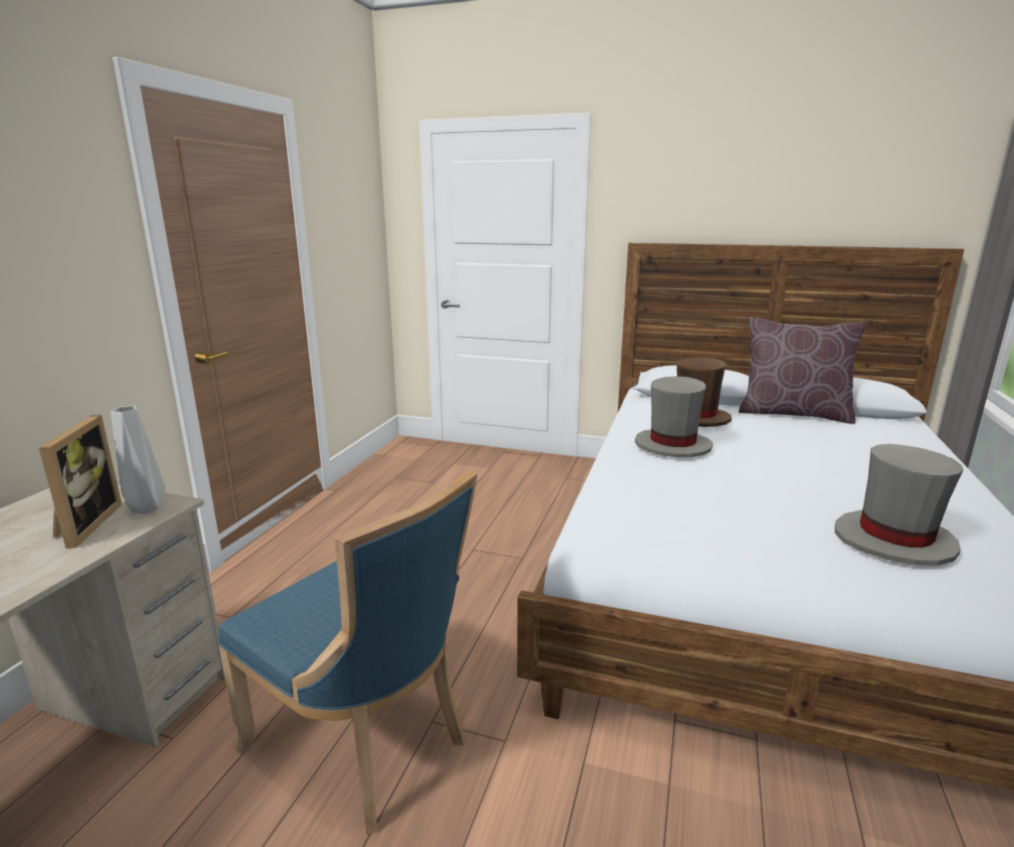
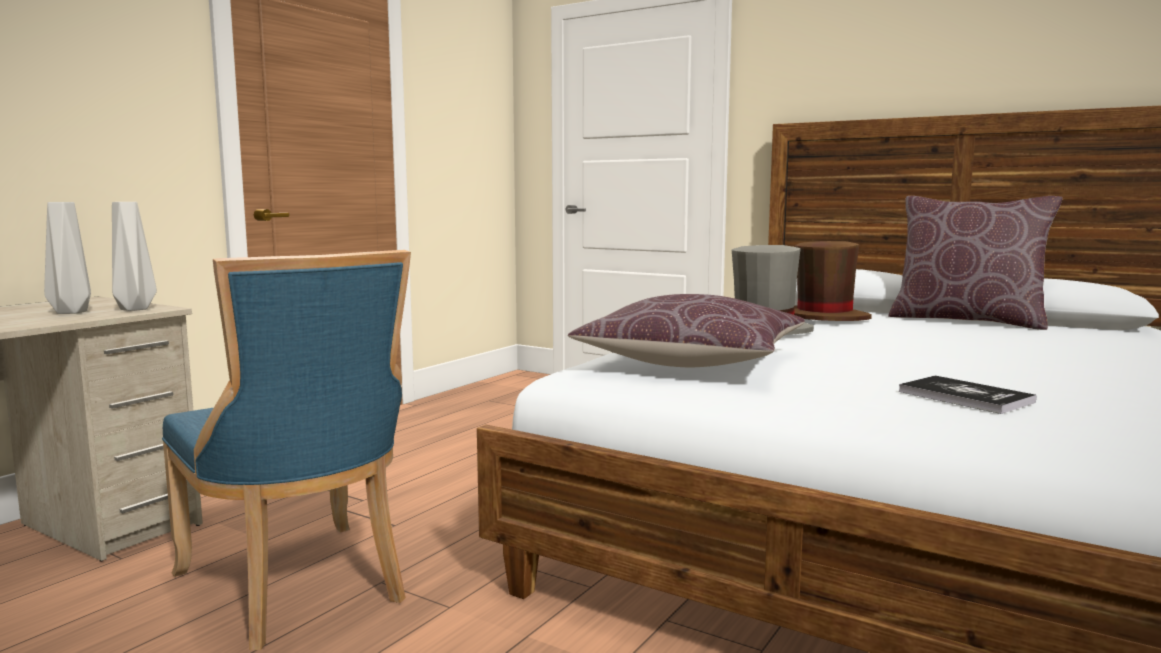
camera: 15 degrees right, 10 degrees down
(84, 525) = (73, 312): picture frame -> grey vase
(667, 509) = (691, 361): none -> brown pillow
(894, 541) = (965, 397): grey hat -> book

